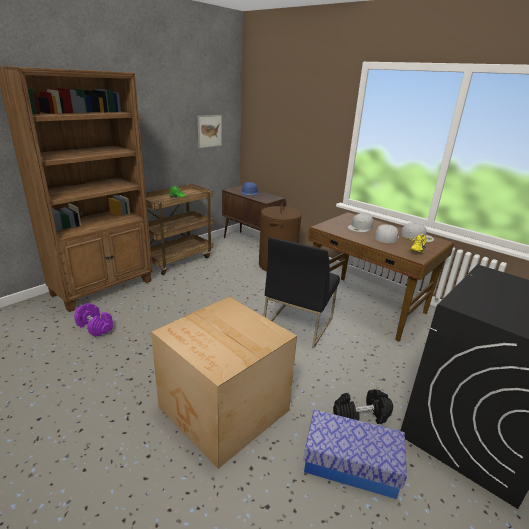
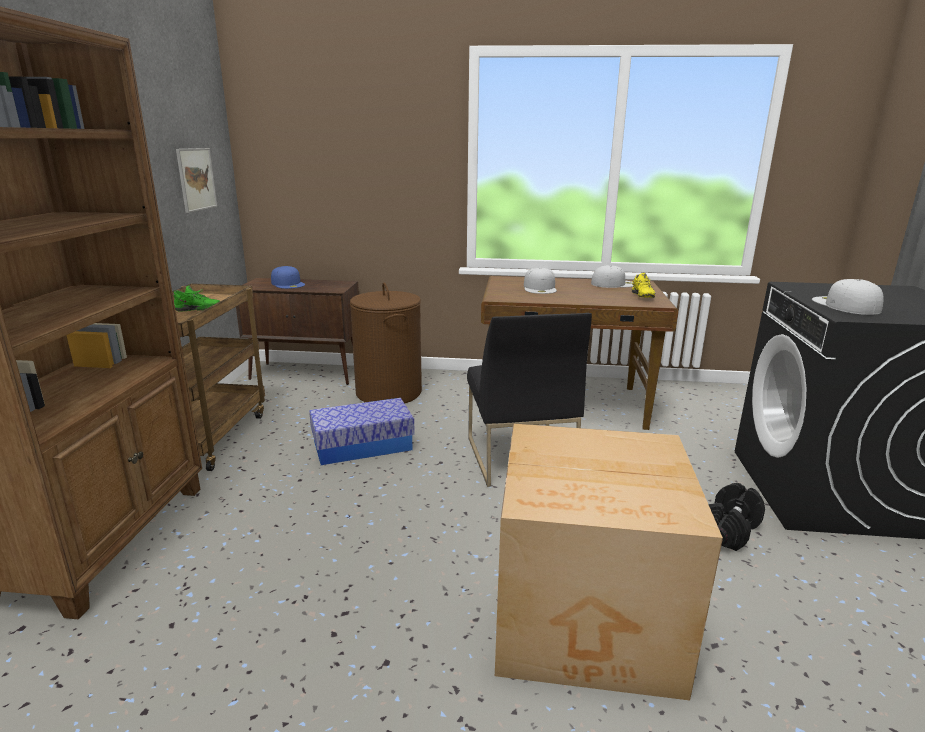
camera: 35 degrees left, 5 degrees down
(95, 327) = (186, 616): purple dumbbell -> none
(350, 464) = (793, 589): storage box -> storage box (362, 446)
(386, 237) = (587, 291): white cap -> white cap (844, 305)

